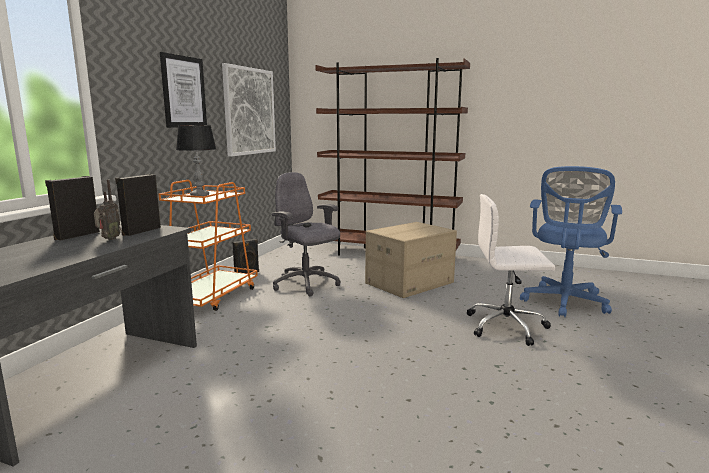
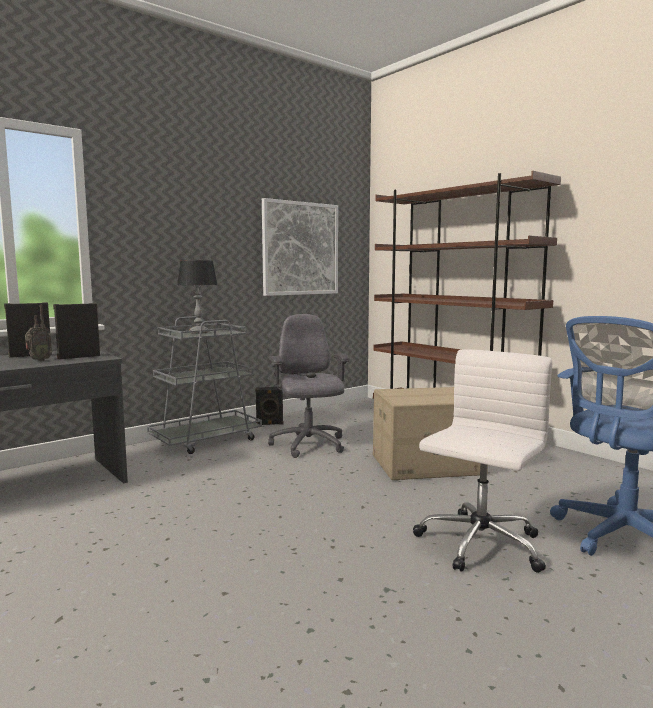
camera: 30 degrees right, 5 degrees down
(183, 92) = (205, 228): picture -> none
(211, 296) = (206, 440): orange cart -> grey cart
(507, 326) = (479, 545): white office chair -> white office chair turned 90 degrees clockwise

